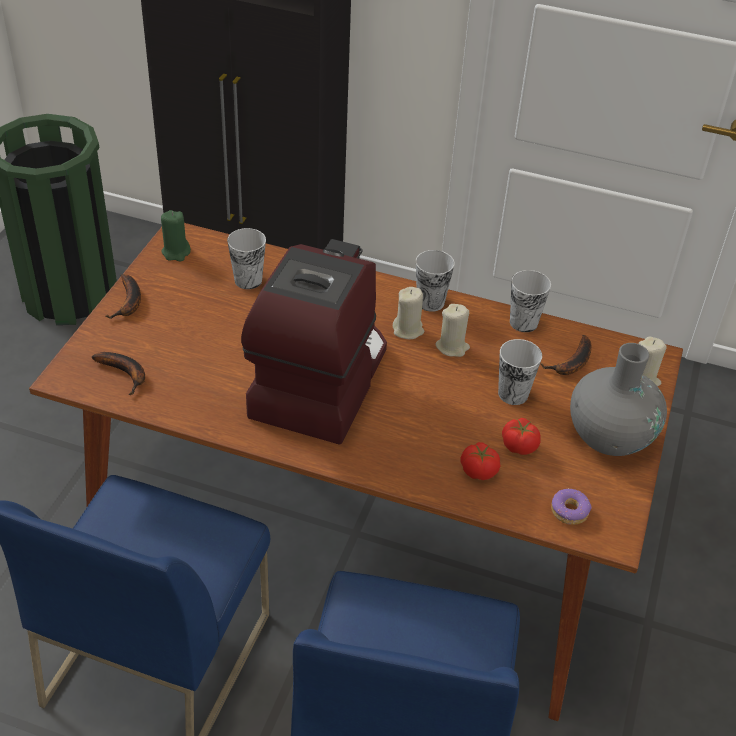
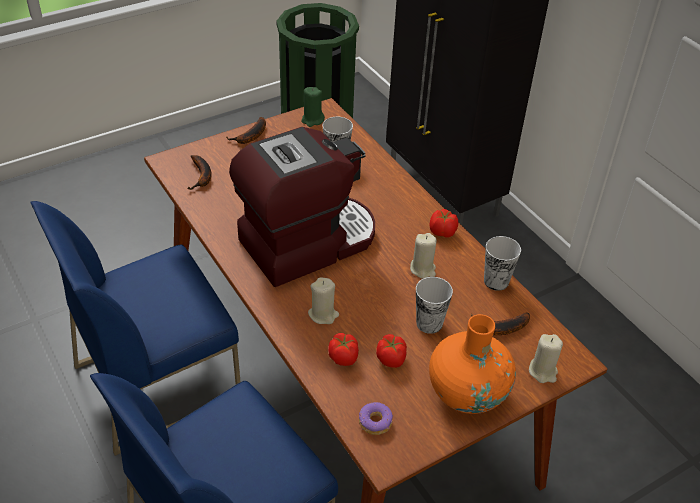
camera: 40 degrees right, 0 degrees up
(408, 330) = (405, 242): beige candle -> beige candle (323, 314)
(430, 302) = (443, 232): cup -> tomato
(609, 436) = (467, 393): grey vase -> orange vase

